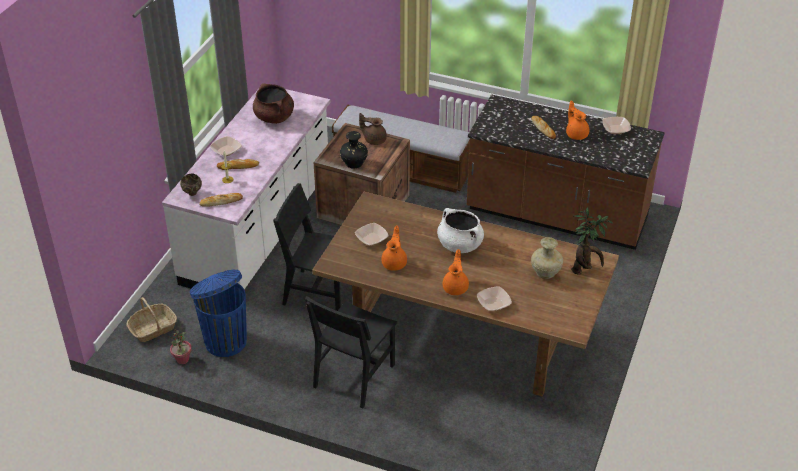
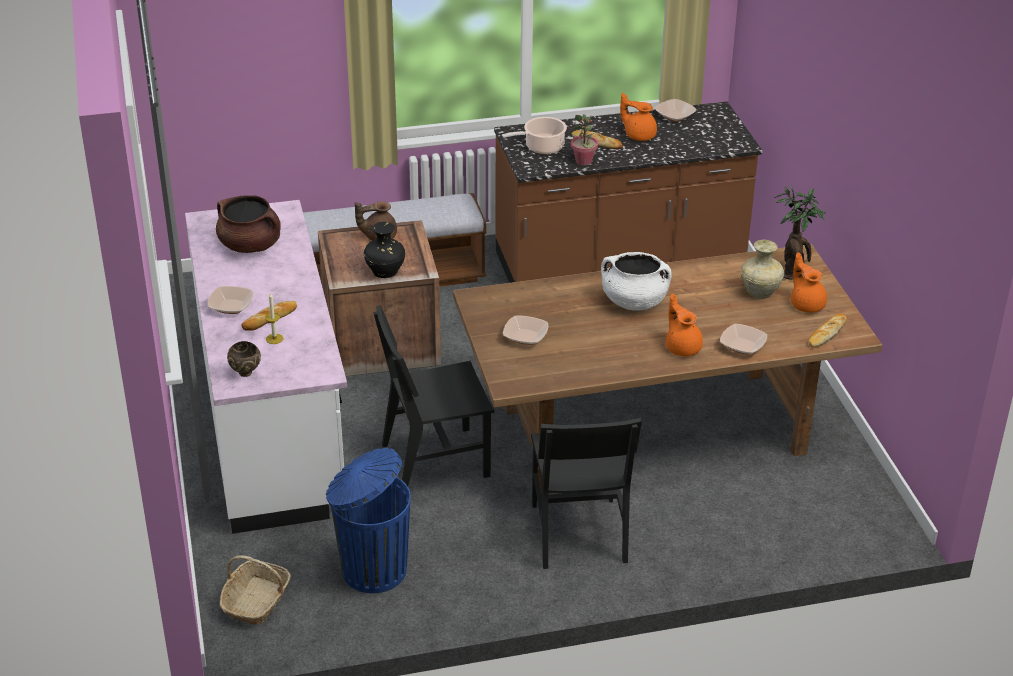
camera: 35 degrees left, 5 degrees down
(182, 359) = (339, 618): potted plant -> potted plant (584, 161)
(221, 202) = (297, 367): bread -> bread (826, 333)
(394, 263) = (583, 351): orange teapot -> orange teapot (806, 304)
(505, 119) = (542, 147): none -> cooking pot

